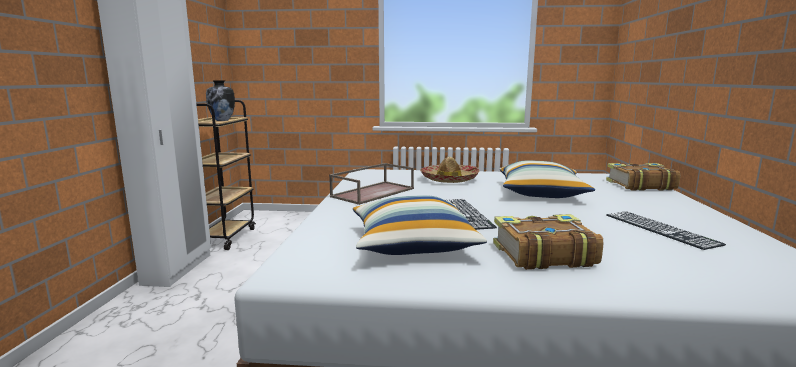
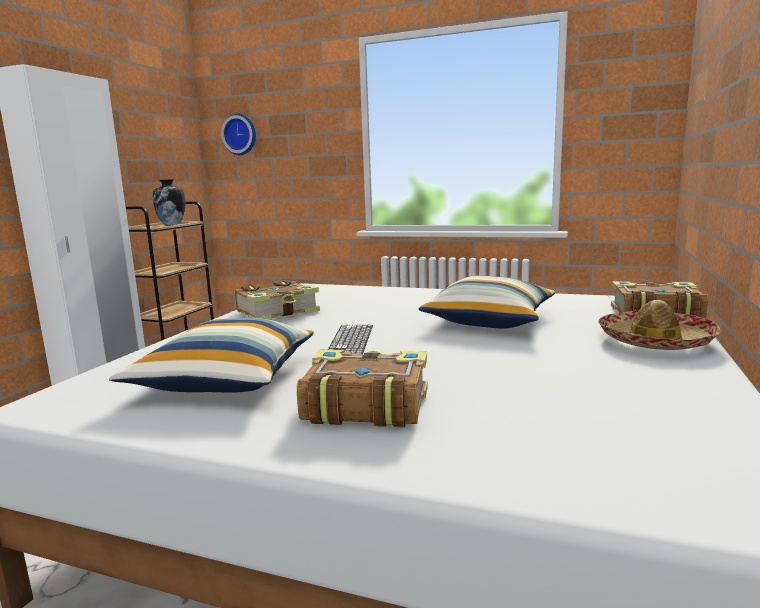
camera: 15 degrees right, 0 degrees up
(268, 43) = (240, 134): none -> wall clock
(373, 192) = (278, 312): brown tray -> book
(449, 179) = (395, 299): hat -> hat (655, 341)
(660, 229) = (590, 380): keyboard -> none

